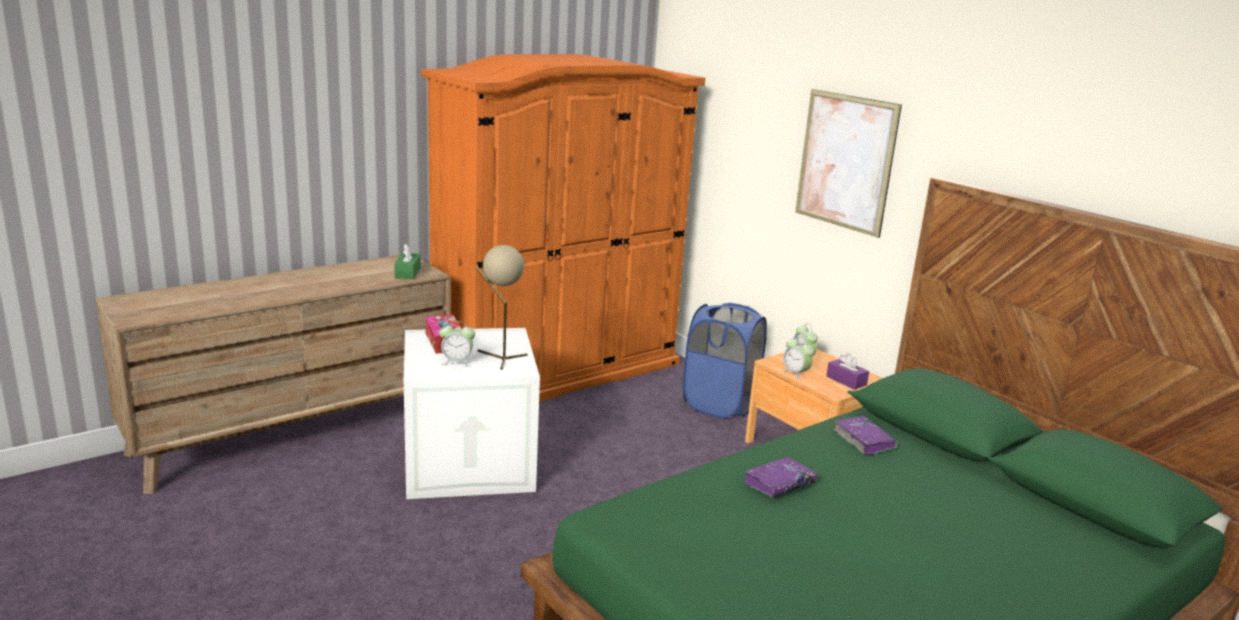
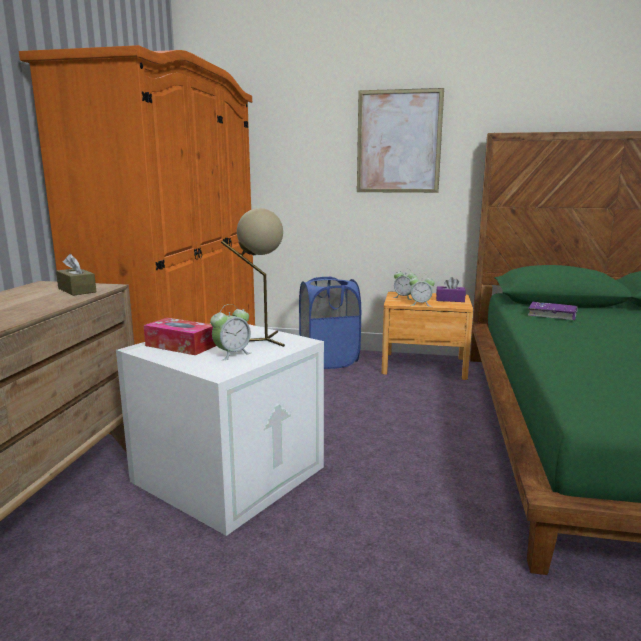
camera: 40 degrees left, 5 degrees down
(407, 273) = (77, 290): green tissue box -> brown tissue box
(779, 484) = (598, 346): purple book -> none

